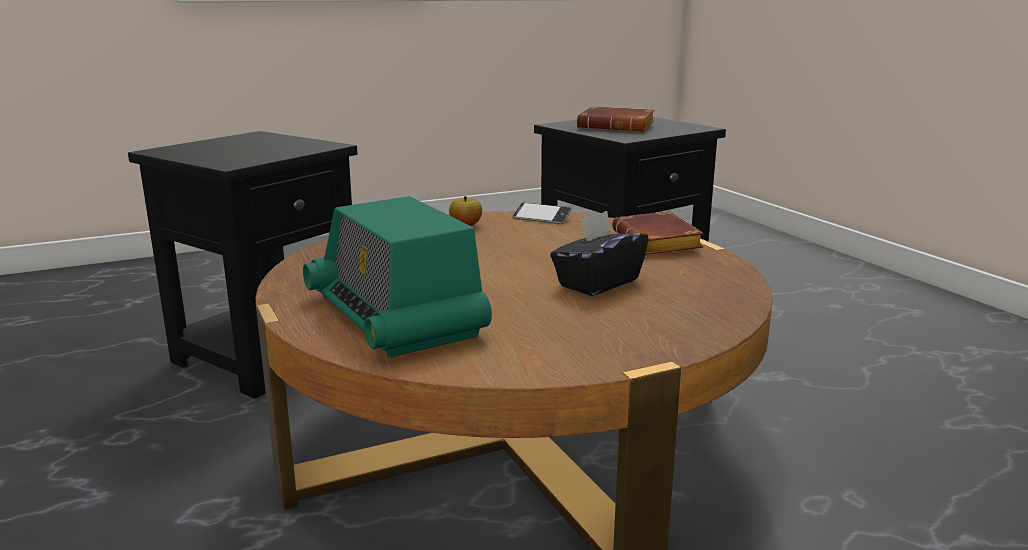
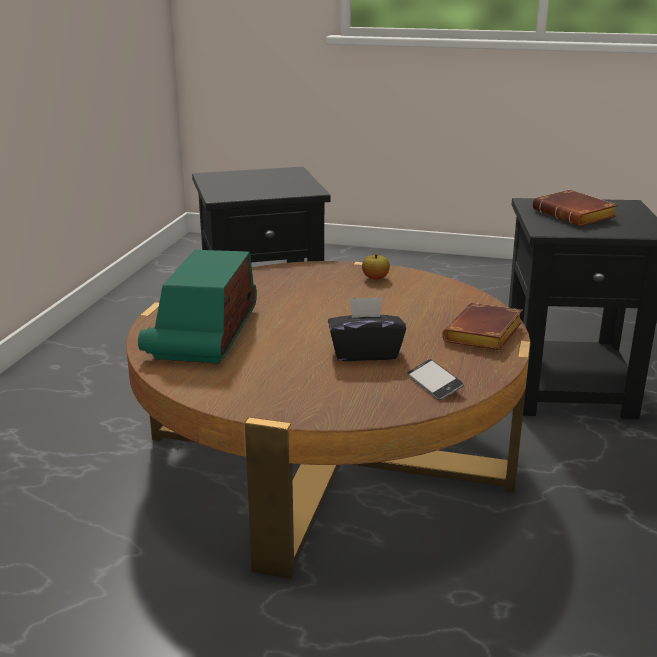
camera: 40 degrees right, 5 degrees up
(541, 218) = (442, 287): phone -> phone (434, 384)

